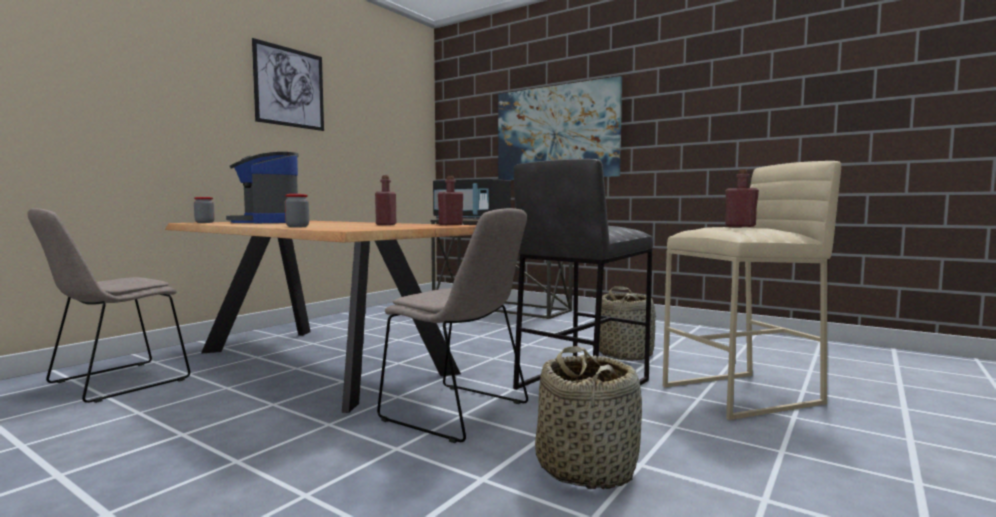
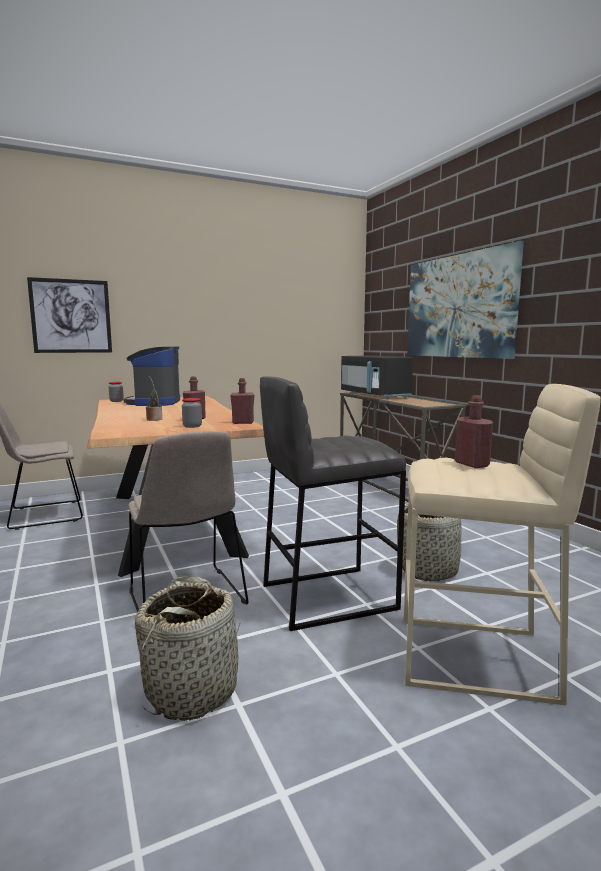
camera: 30 degrees right, 5 degrees up
(289, 87) = (207, 281): picture -> picture (71, 316)
(297, 226) = (116, 421): jar -> jar (192, 426)
(339, 225) = (154, 419): none -> potted plant

